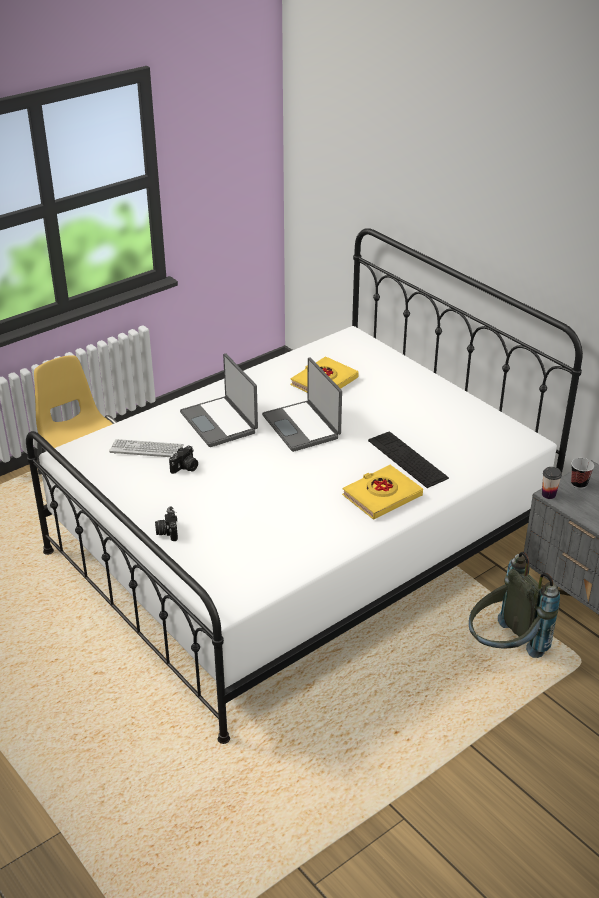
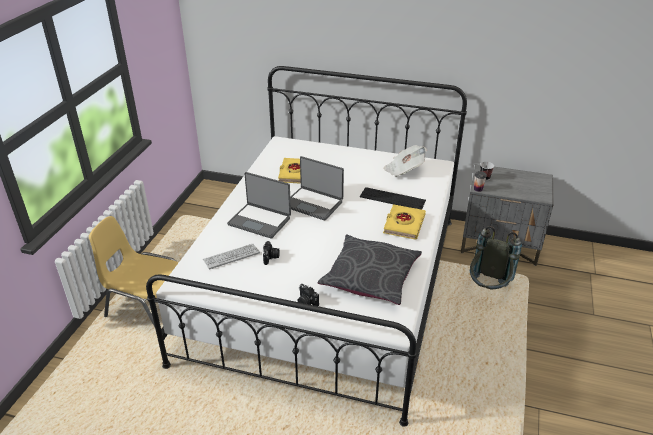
camera: 35 degrees left, 0 degrees up
(267, 537) = (370, 277): none -> grey pillow
(469, 429) = (404, 170): none -> newspaper

